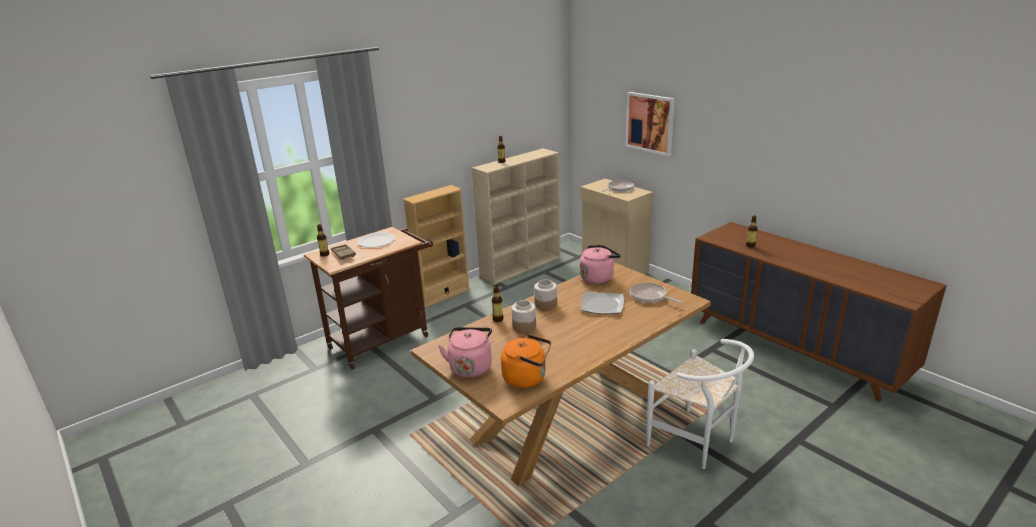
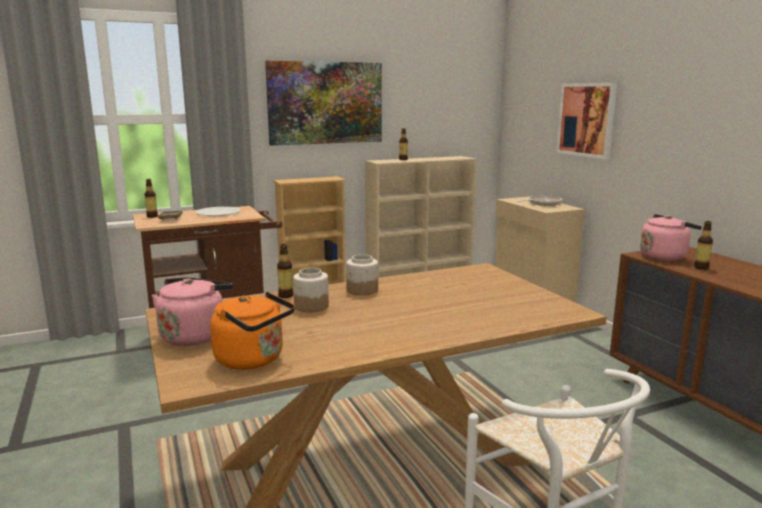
camera: 15 degrees right, 10 degrees down
(437, 125) = (325, 103): none -> picture
(598, 277) = (456, 275): pink kettle -> pink kettle (664, 256)
(602, 305) = (438, 300): plate -> none
(650, 296) = (514, 300): frying pan -> none

